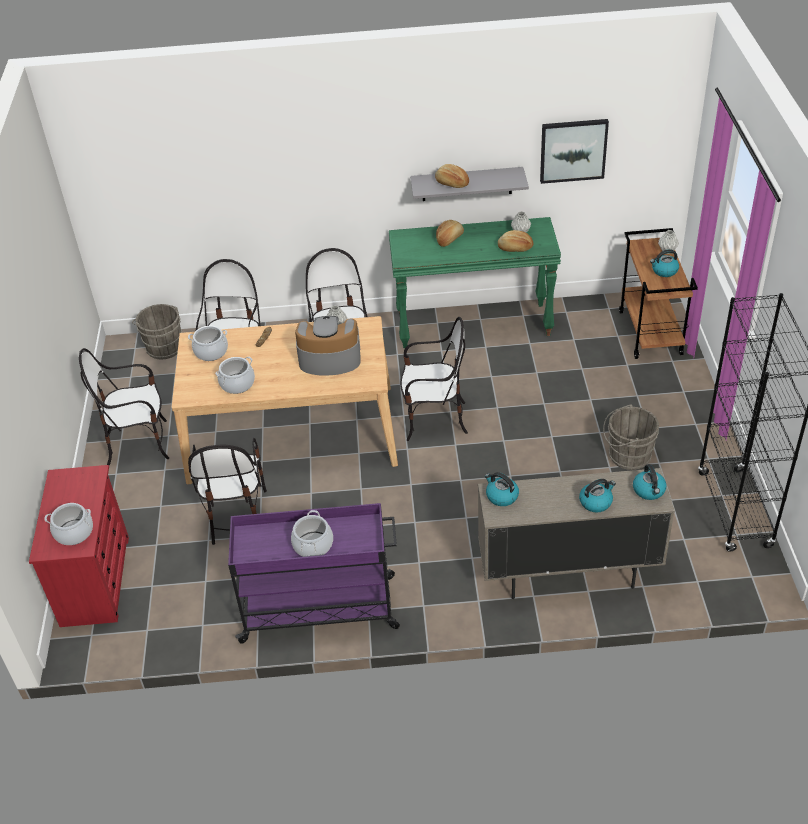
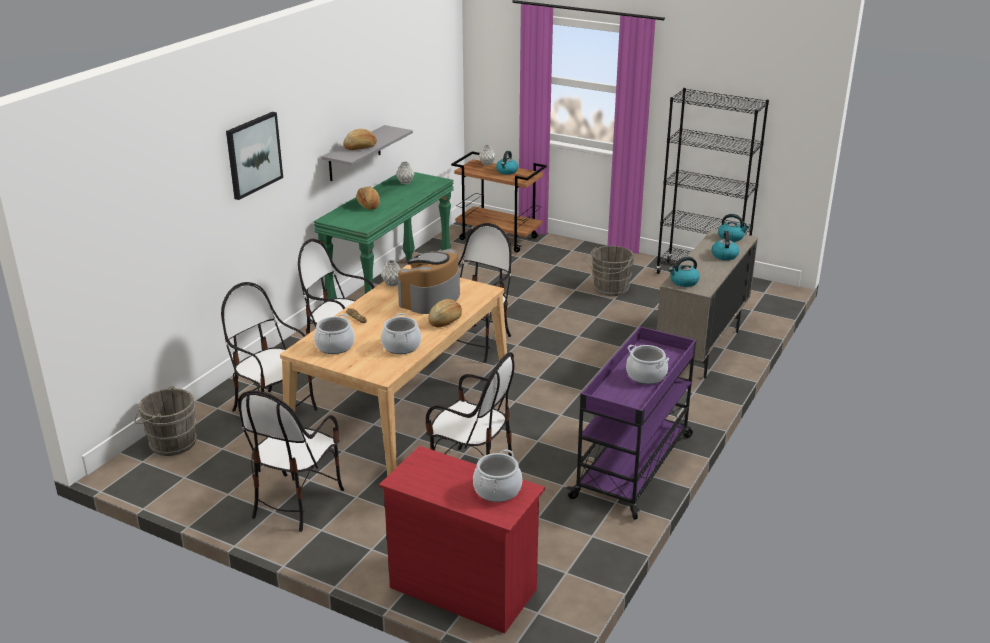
camera: 60 degrees left, 15 degrees down
(515, 248) = (421, 189): bread -> bread (445, 321)
(573, 150) = (408, 100): picture -> picture (253, 154)

